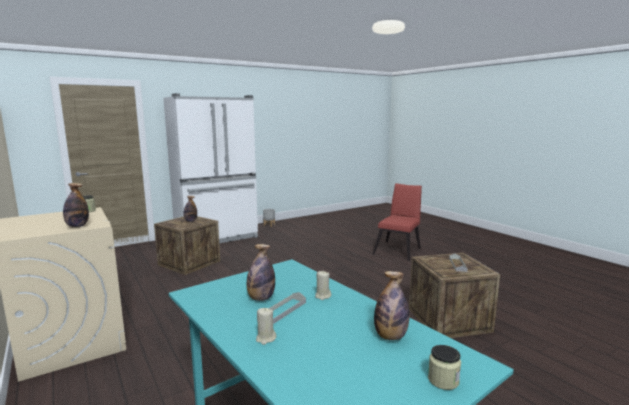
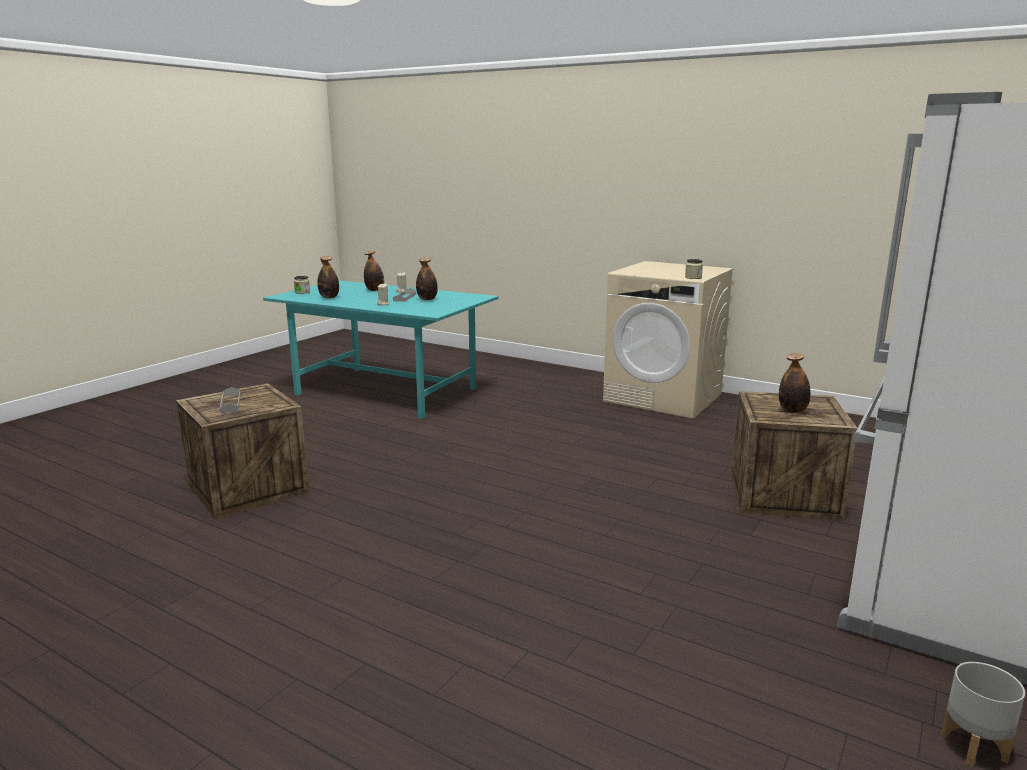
camera: 155 degrees right, 5 degrees up
(77, 226) = (636, 270): bottle -> bottle (375, 290)
(398, 250) = (322, 685): red chair -> none

